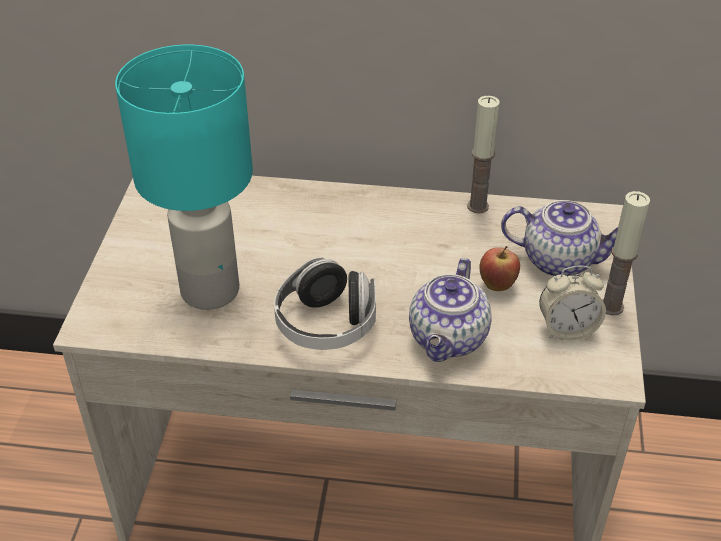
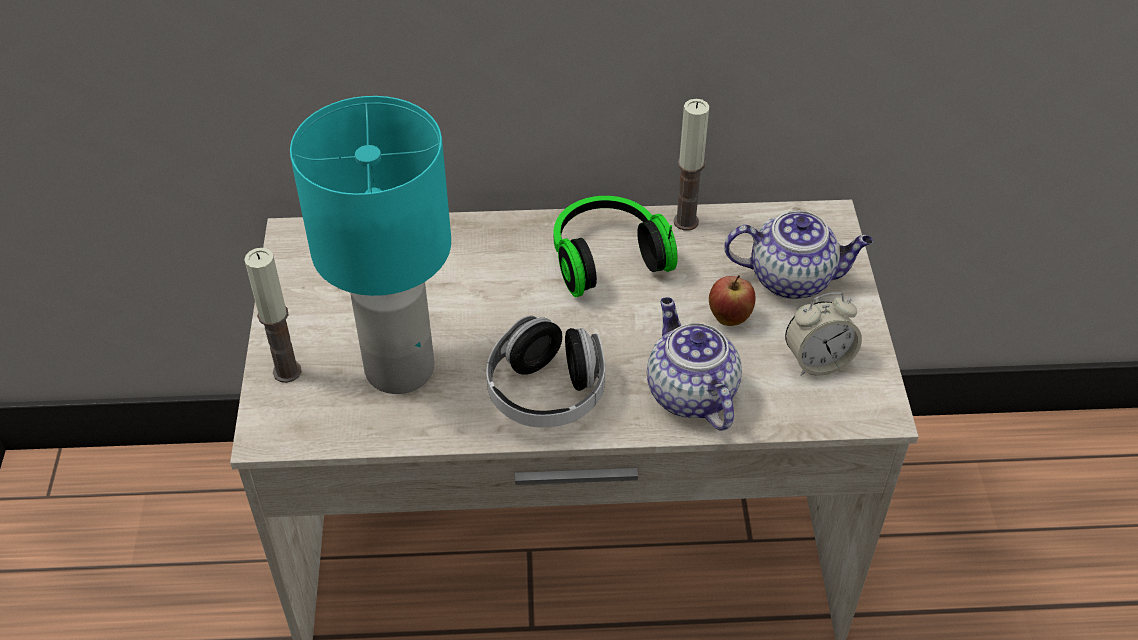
camera: 10 degrees left, 5 degrees up
(403, 226) = (606, 257): none -> headphones
(448, 340) = (689, 393): teapot -> teapot turned 150 degrees clockwise
(611, 307) = (860, 327): candle -> candle (287, 371)

